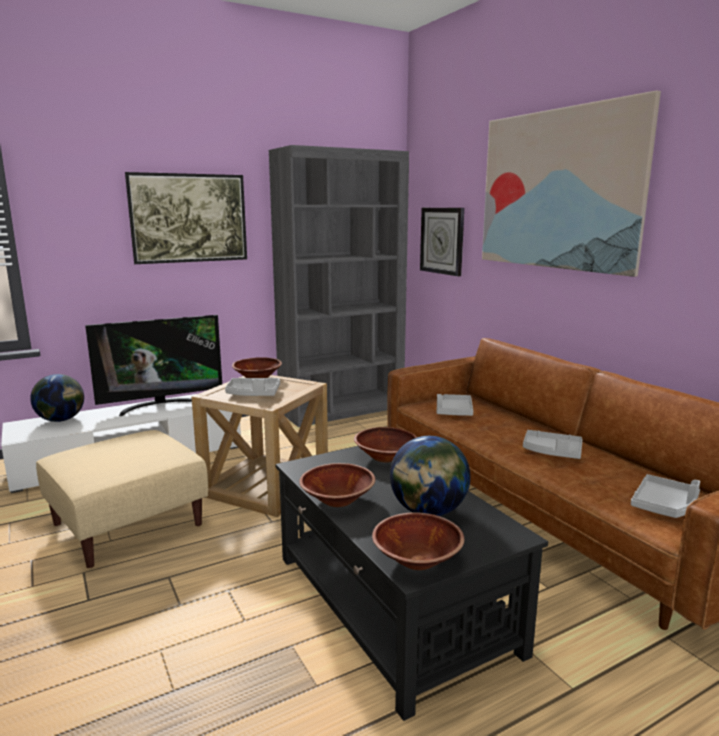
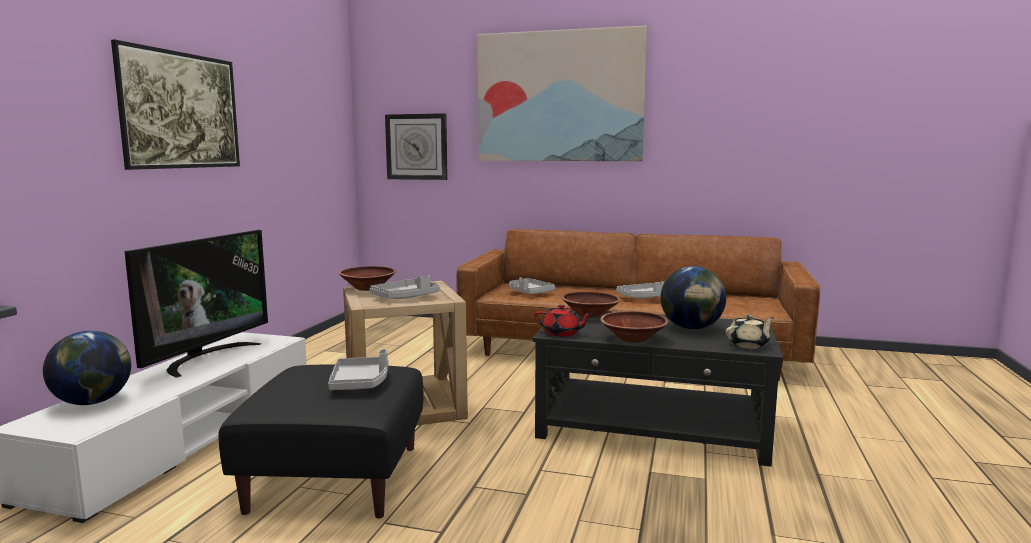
camera: 45 degrees left, 5 degrees down
(128, 524) = (335, 477): beige ottoman -> black ottoman
(304, 469) = (562, 333): none -> red teapot
(342, 409) = (341, 338): grey bookcase -> none
(417, 560) = (748, 345): brown bowl -> beige teapot
(664, 506) = (747, 304): grey tray -> grey tray (360, 383)

